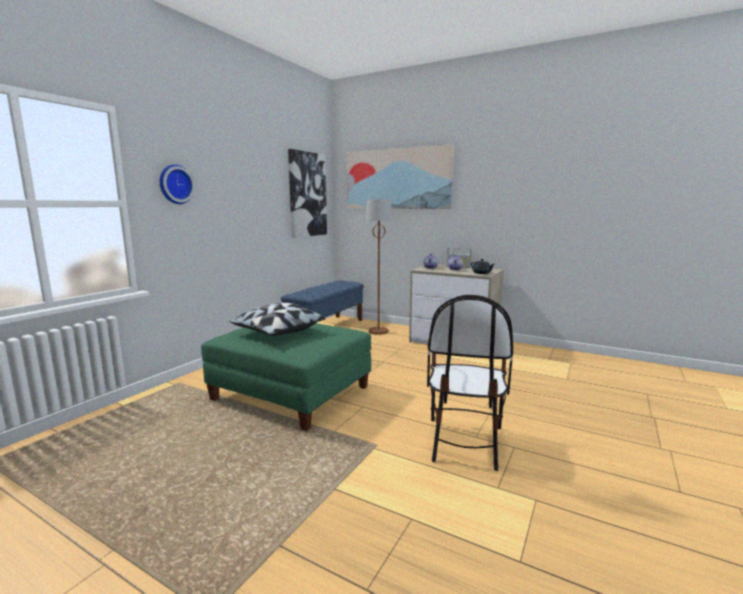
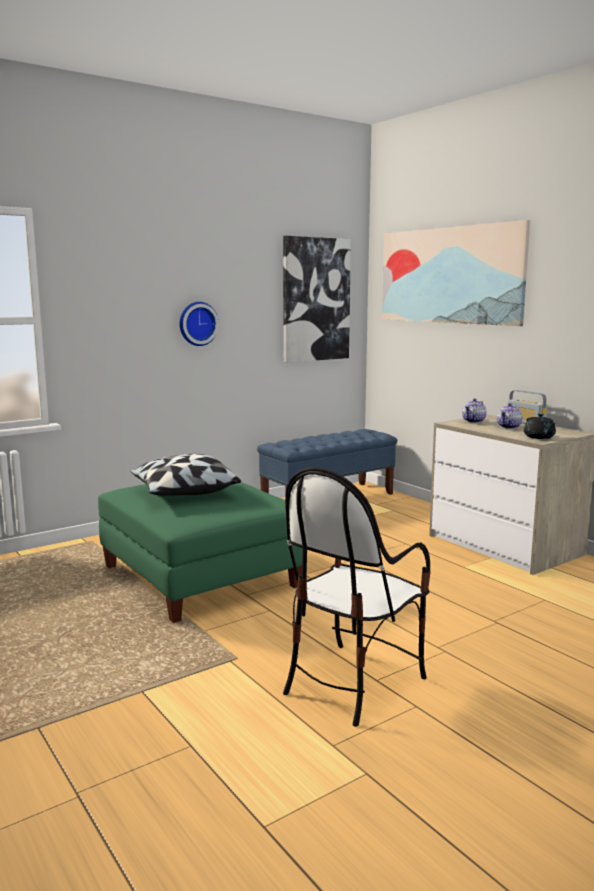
camera: 25 degrees right, 0 degrees up
(175, 184) = (104, 294): wall clock -> wall clock (197, 323)
(378, 331) = (399, 513): brown floor lamp -> none

